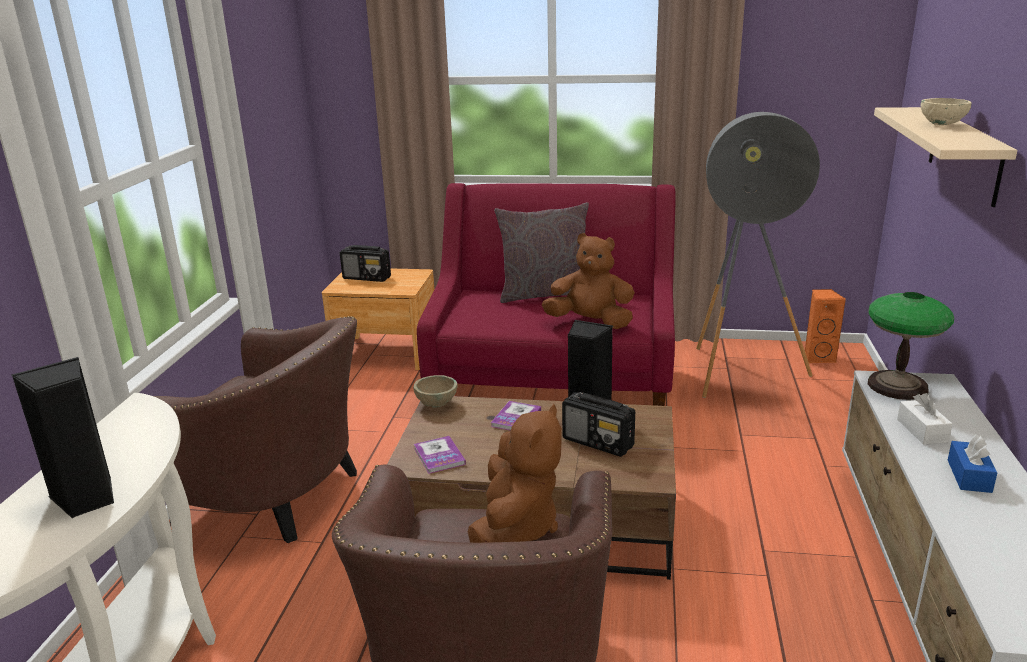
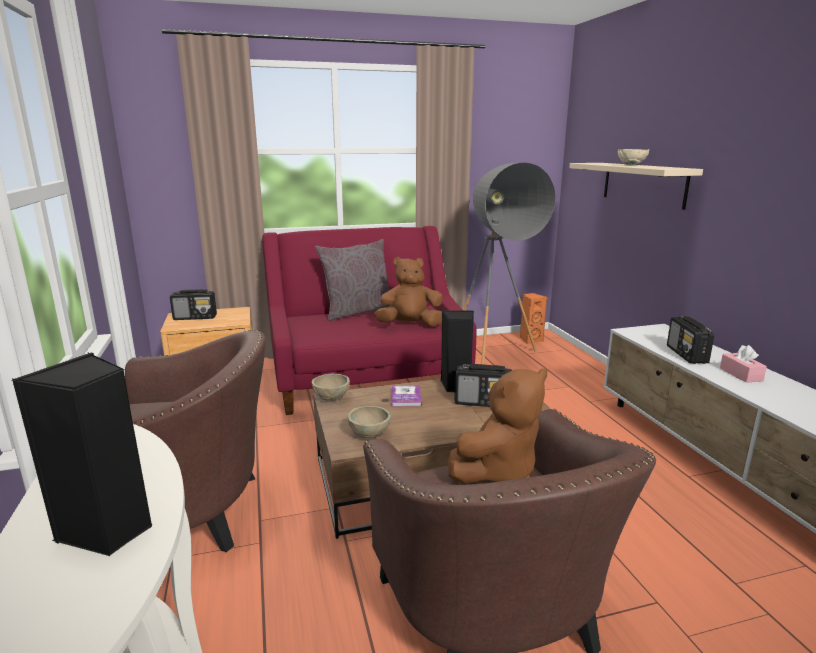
camera: 25 degrees left, 5 degrees down
(439, 456) = (369, 435): book -> beige bowl
(515, 527) = (498, 471): brown plush toy -> brown plush toy turned 60 degrees clockwise
(898, 386) = (644, 334): table lamp -> none
(922, 431) = (686, 355): white tissue box -> radio
(969, 476) = (741, 374): blue tissue box -> pink tissue box

